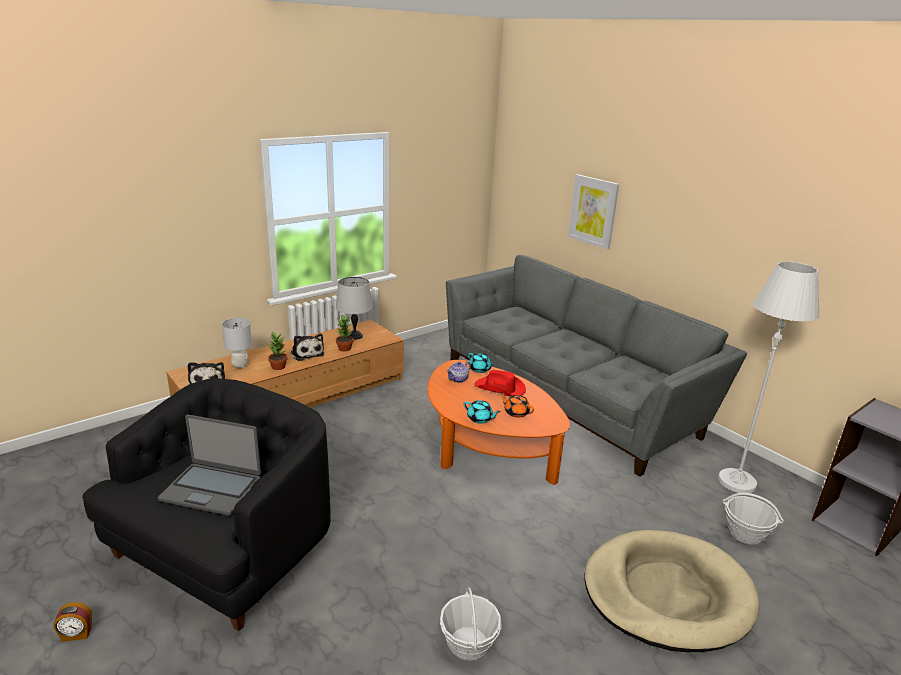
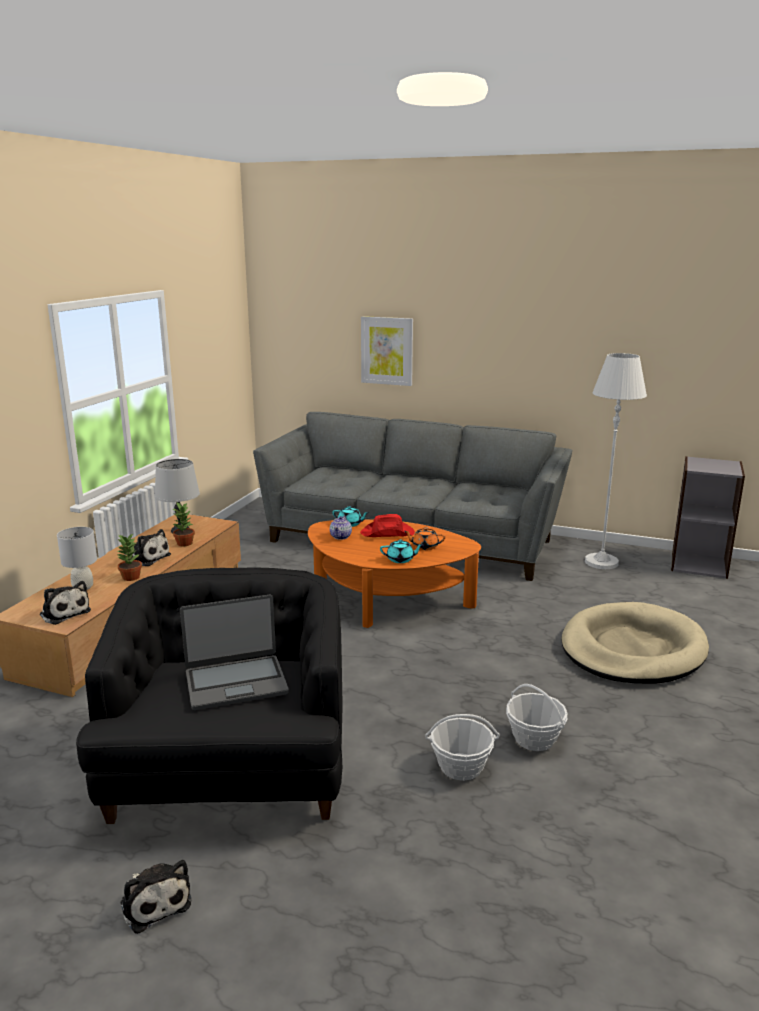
camera: 30 degrees left, 5 degrees down
(77, 634) = (155, 901): alarm clock -> plush toy
(745, 533) = (640, 593): basket -> basket (460, 766)

